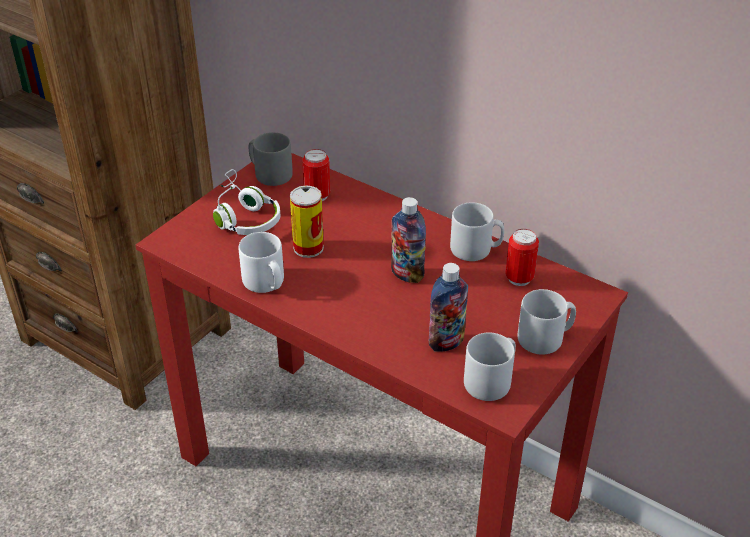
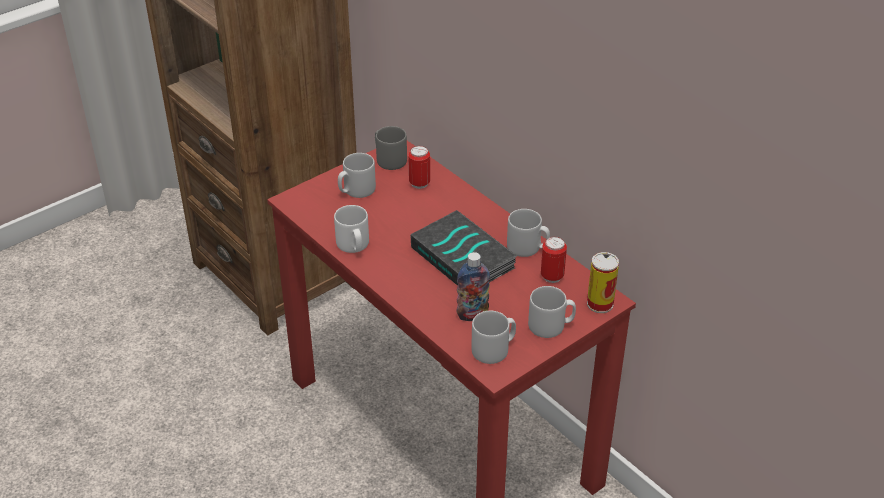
camera: 15 degrees right, 0 degrees up
(244, 216) = (356, 190): white headphones -> grey mug
(308, 248) = (396, 224): can -> can (600, 304)
(407, 274) = (464, 258): bottle -> book

